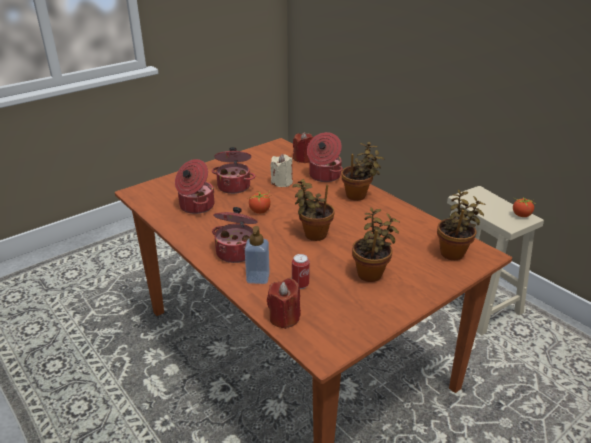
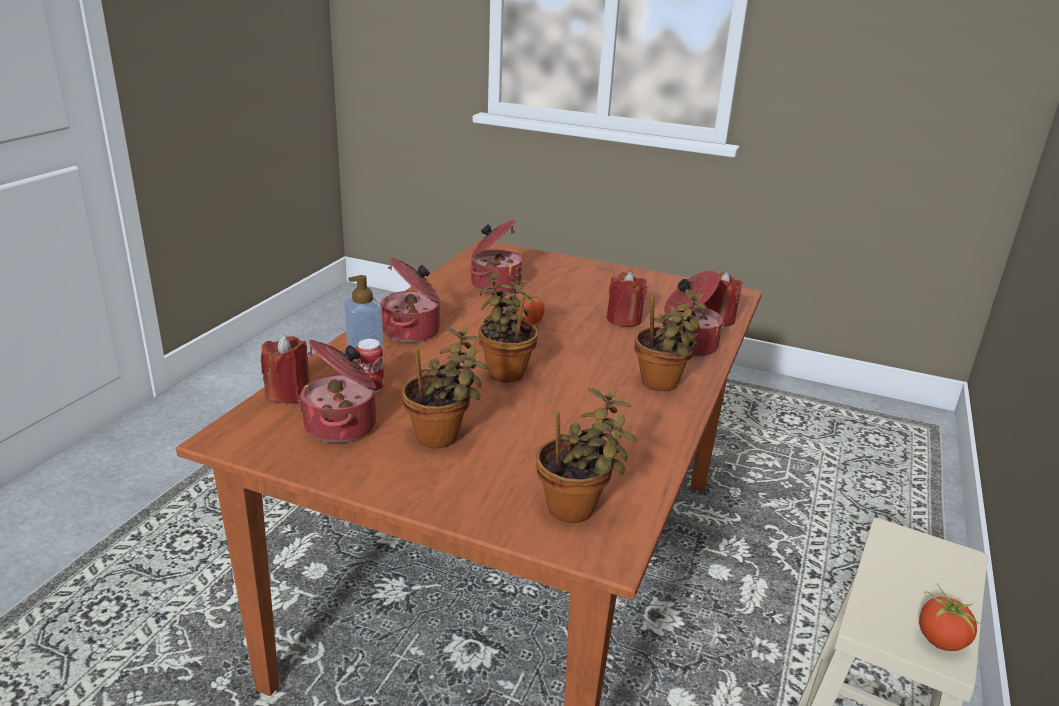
camera: 60 degrees right, 5 degrees down
(234, 186) = (572, 293): cooking pot -> cooking pot (343, 426)
(282, 182) = (624, 320): beige candle -> red candle

